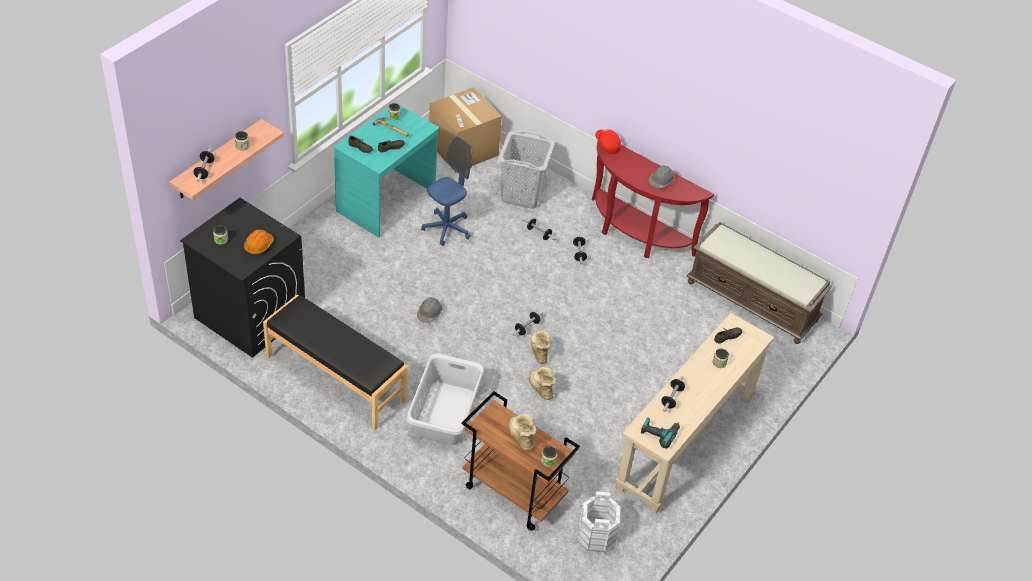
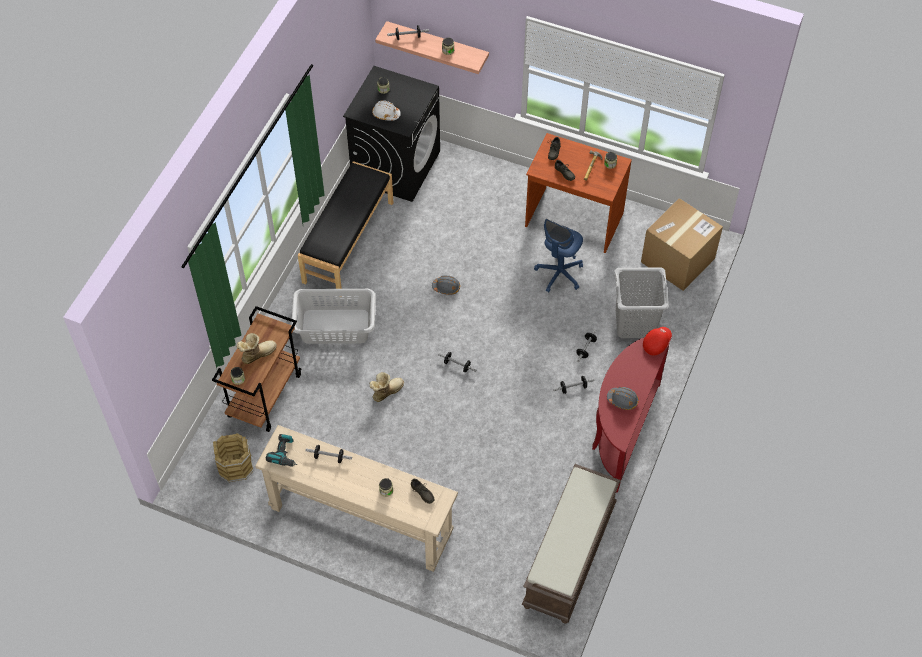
camera: 80 degrees right, 10 degrees up
(258, 245) = (386, 114): orange hard hat -> white hard hat
(387, 202) = (573, 220): turquoise desk -> brown desk
(447, 228) = (559, 274): blue office chair -> blue office chair turned 90 degrees clockwise
(539, 352) = (430, 381): boot -> none
(596, 536) = (235, 466): white bucket -> brown bucket

